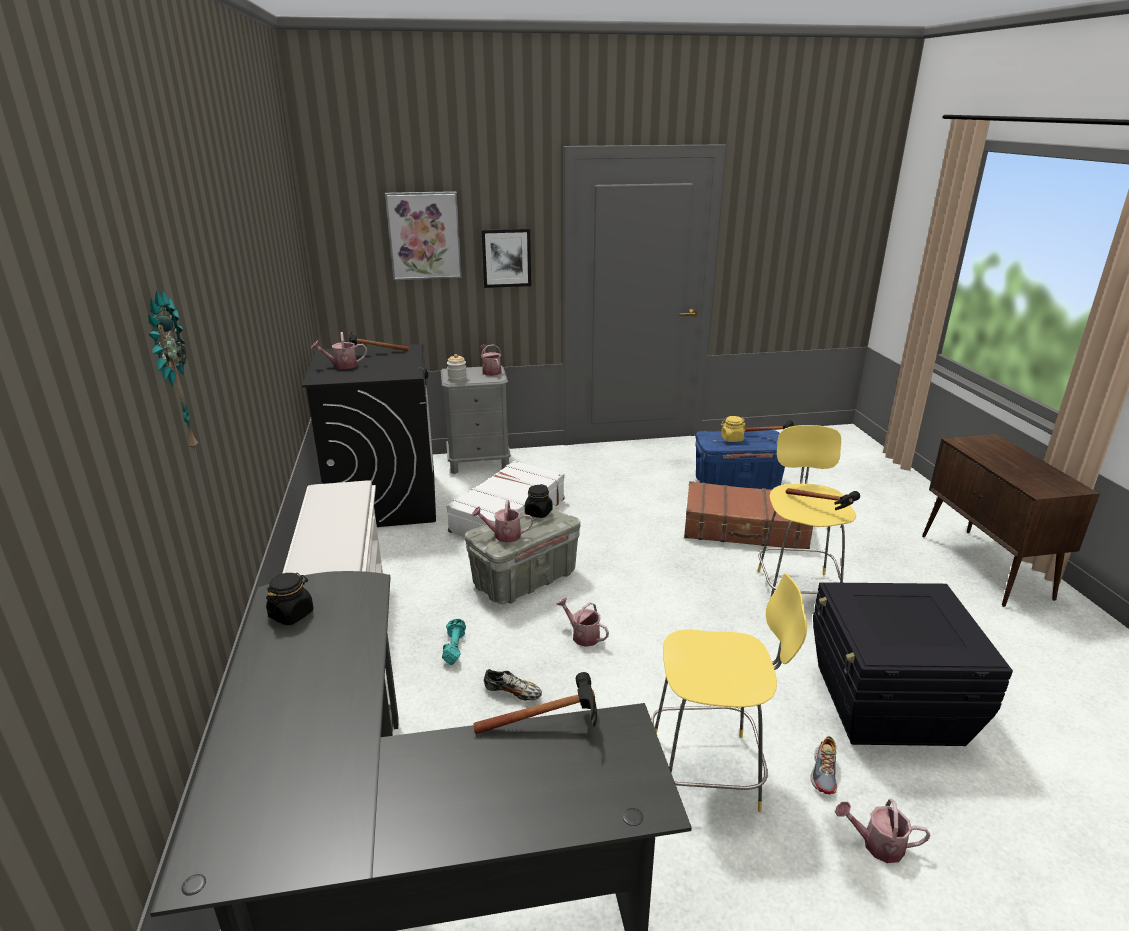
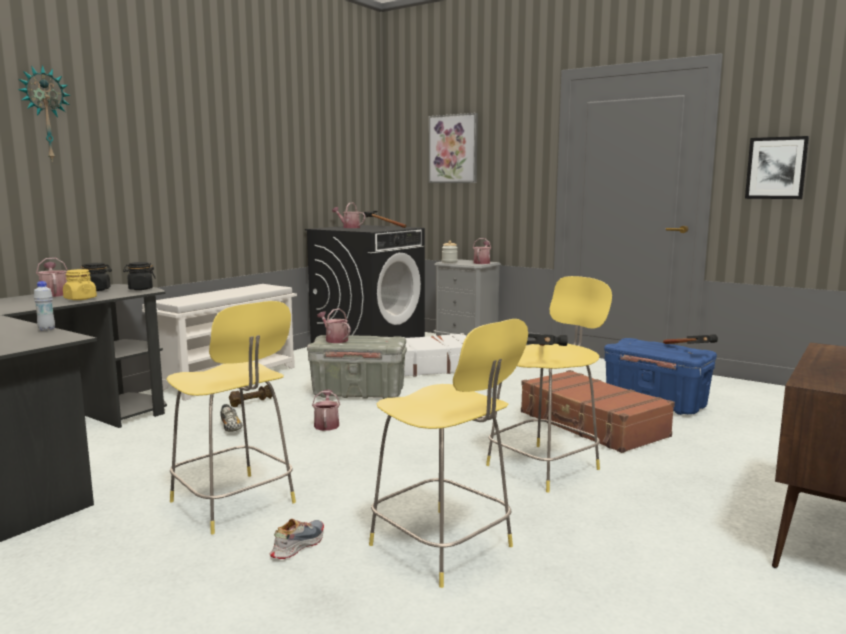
camera: 45 degrees right, 15 degrees down
(454, 648) = (251, 402): turquoise dumbbell -> brown dumbbell
(506, 258) = (511, 167): picture -> picture (776, 168)
(538, 513) = (382, 338): black jar -> black jar (140, 289)
(552, 725) = (46, 329): hammer -> white bottle
(731, 439) = (646, 345): yellow jar -> yellow jar (80, 299)
(824, 772) = (297, 545): shoe -> shoe turned 150 degrees clockwise
(877, 844) = (230, 593): watering can -> watering can (54, 294)
(886, 704) = (444, 548): black storage box -> yellow stool

